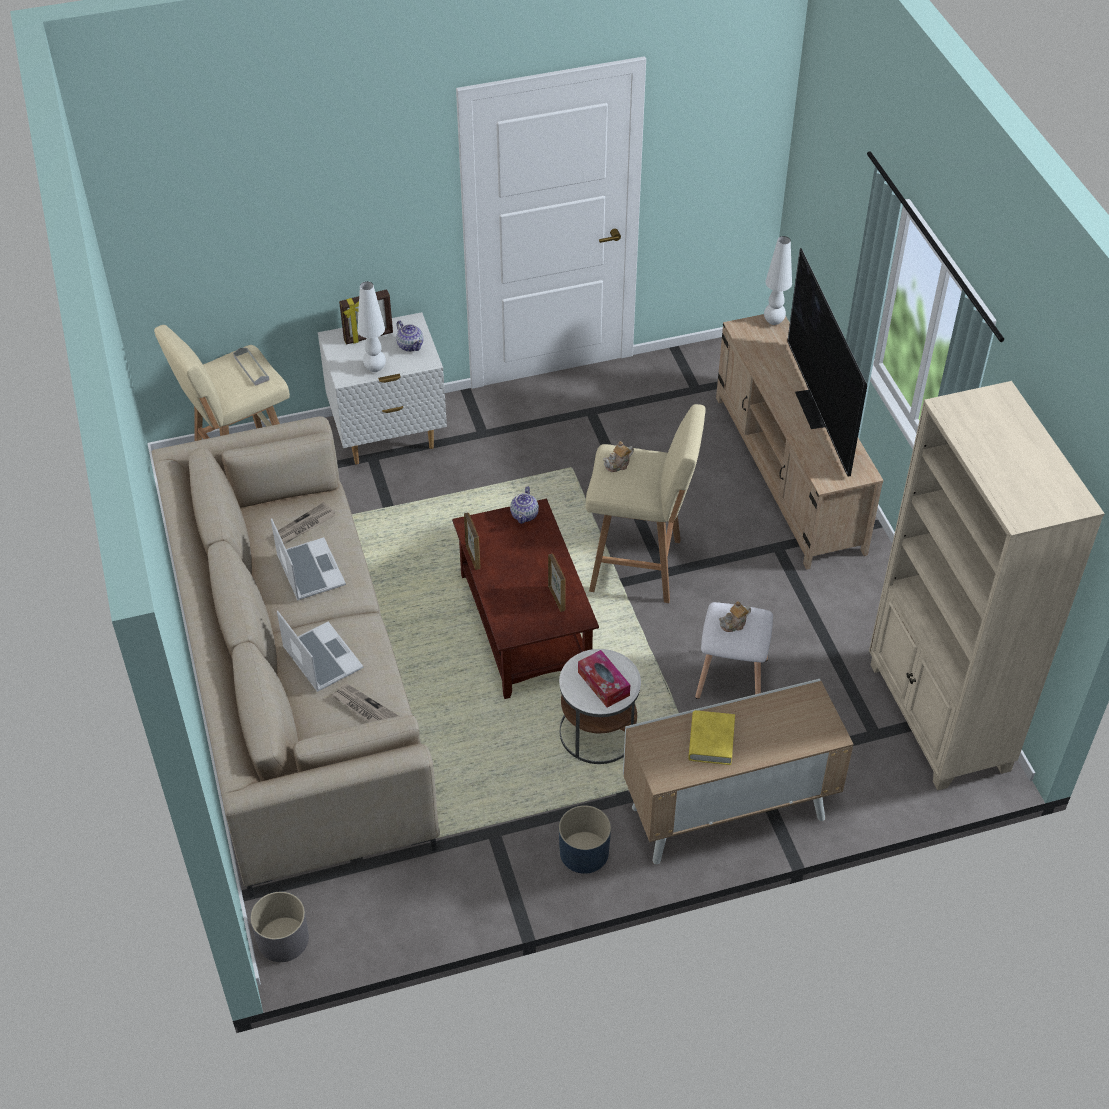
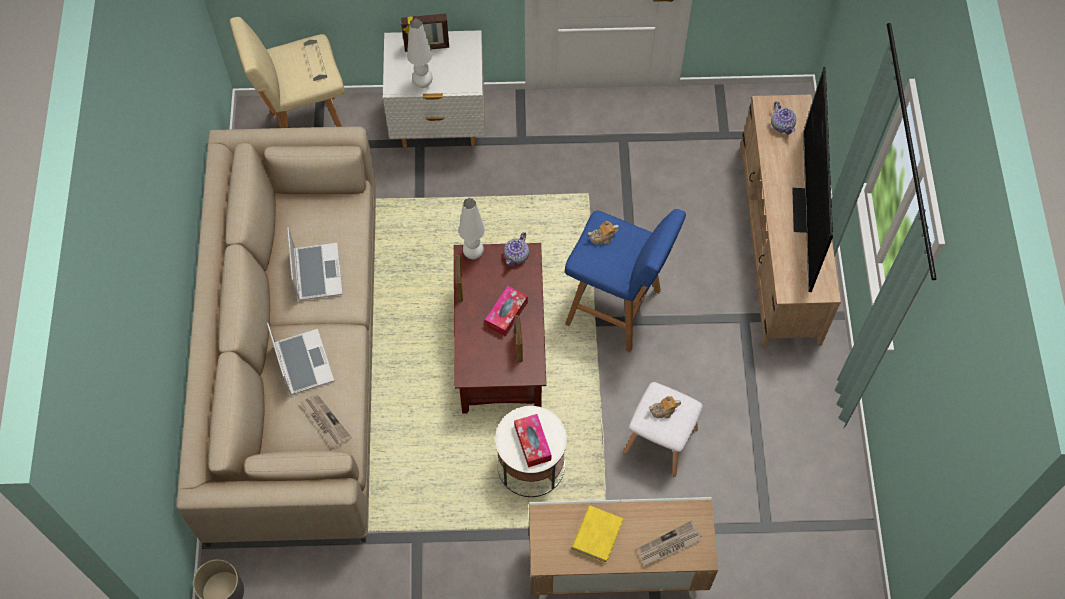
camera: 15 degrees right, 15 degrees up
(304, 526) = (324, 226): newspaper -> newspaper (669, 545)
(410, 345) = (460, 65): teapot -> teapot (782, 125)
(532, 570) = (506, 314): none -> tissue box
(583, 852) = (484, 576): blue planter -> none
(639, 566) = (616, 309): beige stool -> blue stool
(773, 322) = (798, 106): white table lamp -> white table lamp (473, 254)
(937, 718) = (827, 525): beige bookcase -> none

